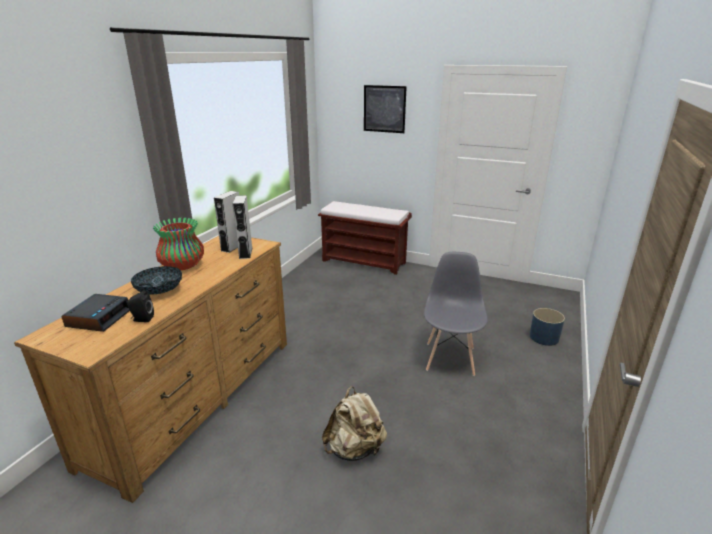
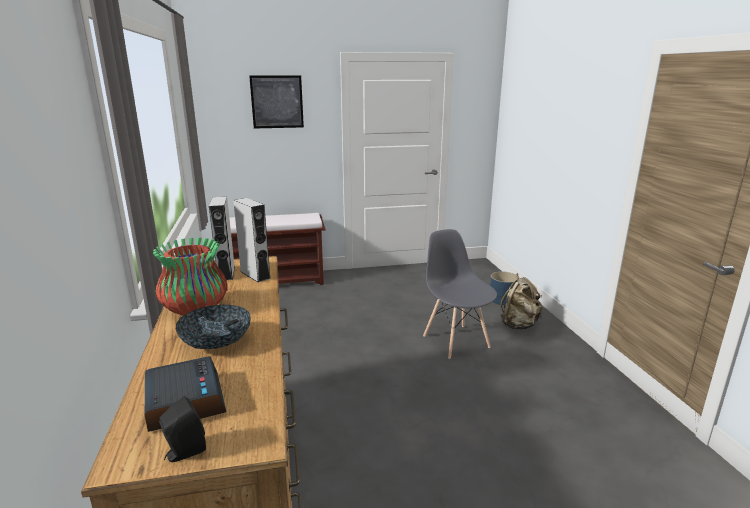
camera: 35 degrees left, 5 degrees down
(142, 319) = (254, 378): black speaker -> black speaker (184, 452)
(355, 449) = (472, 455): beige backpack -> beige backpack (518, 325)

